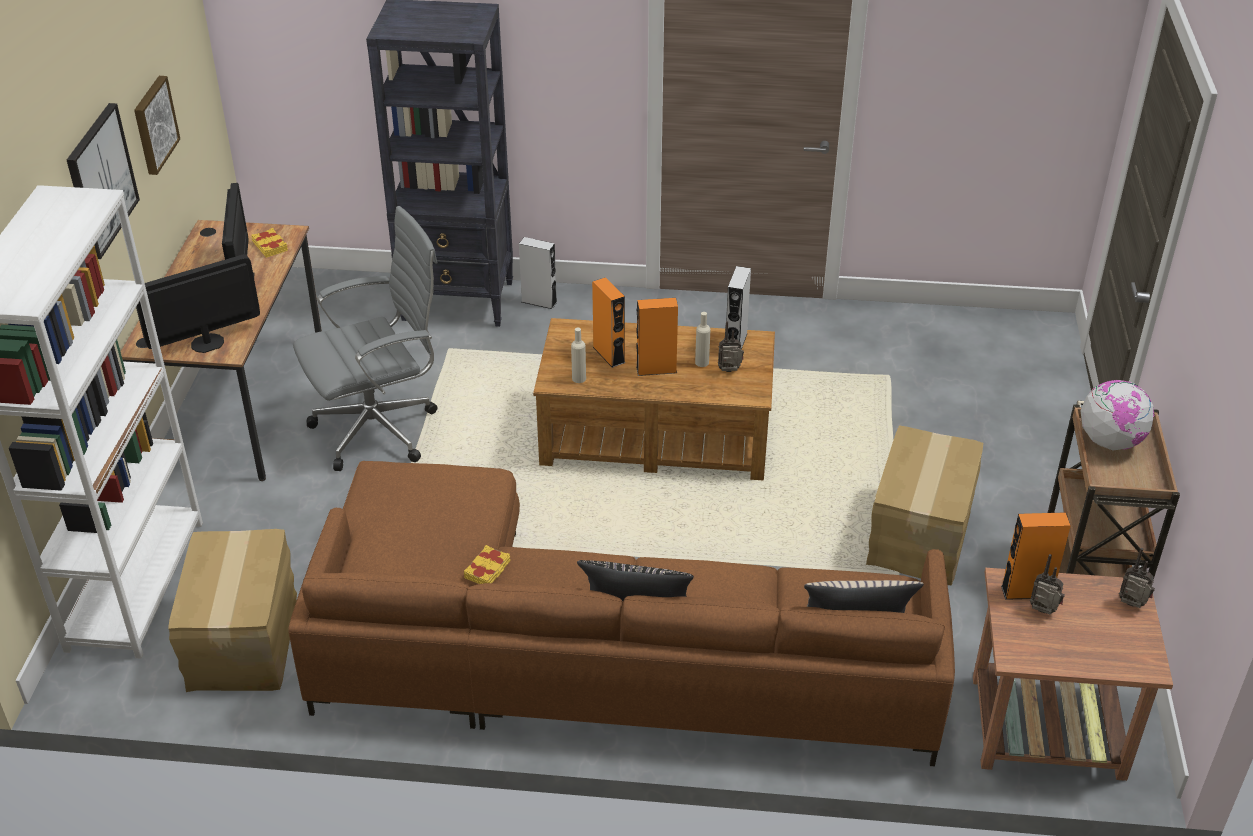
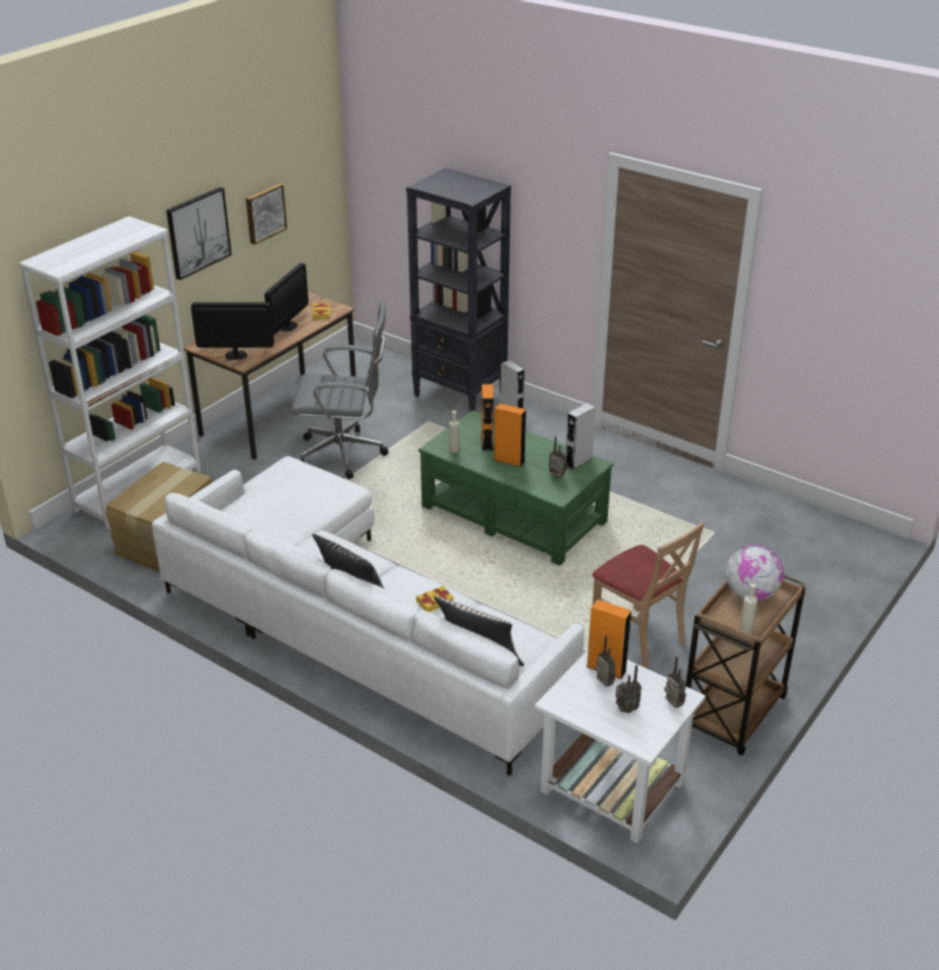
camera: 30 degrees right, 5 degrees down
(488, 570) = (298, 537): yellow book -> yellow book (435, 602)
(592, 655) = (353, 625): brown sofa -> white sofa
(655, 433) = (513, 513): brown coffee table -> green coffee table
(702, 362) = (543, 466): beige bottle -> beige bottle (745, 630)
(921, 535) = (638, 638): cardboard box -> beige chair
(1045, 726) = (610, 786): brown side table -> white side table
(1091, 632) = (625, 709): none -> radio

